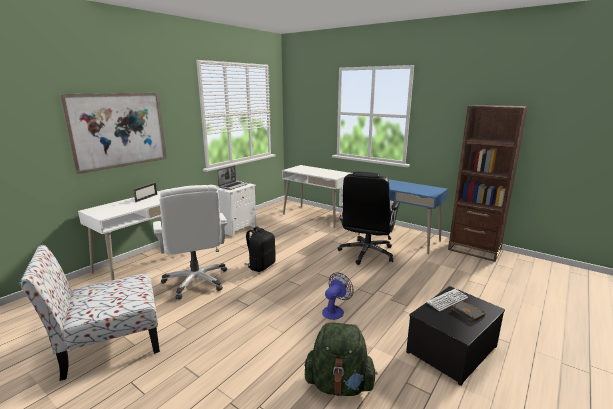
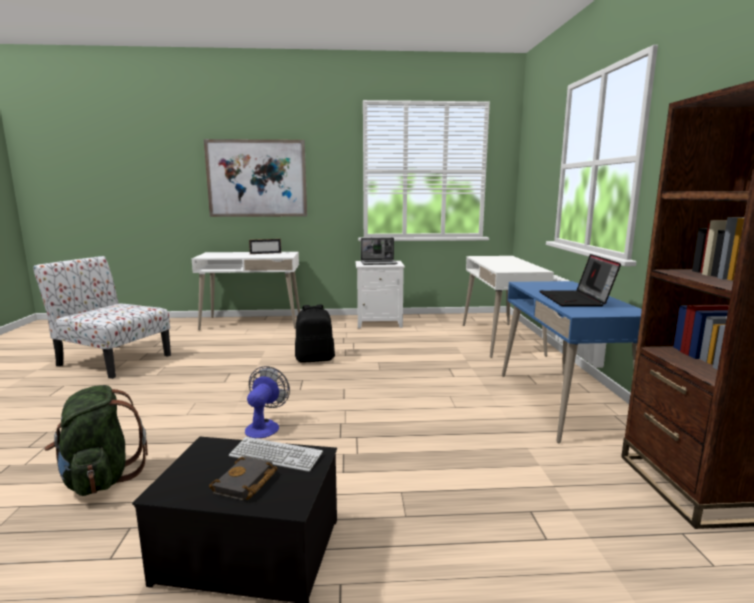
camera: 50 degrees right, 5 degrees down
(196, 281) = (243, 348): white office chair -> none
(335, 310) = (265, 426): fan -> fan turned 75 degrees counterclockwise
(366, 253) = (456, 398): black office chair -> none
(410, 188) = (576, 300): none -> laptop

